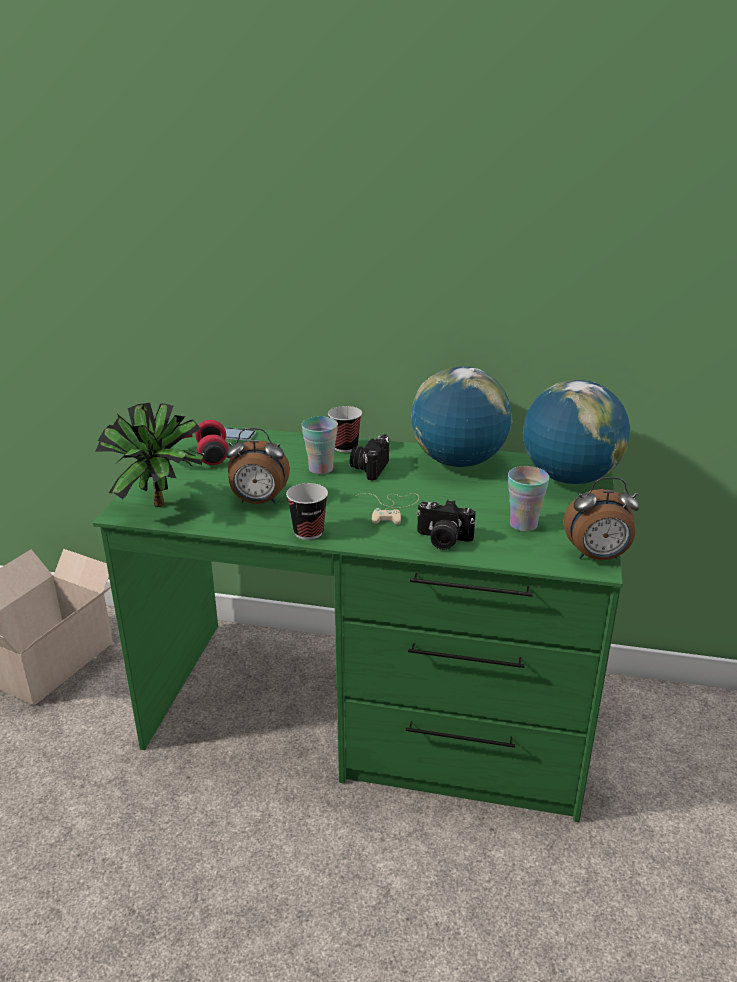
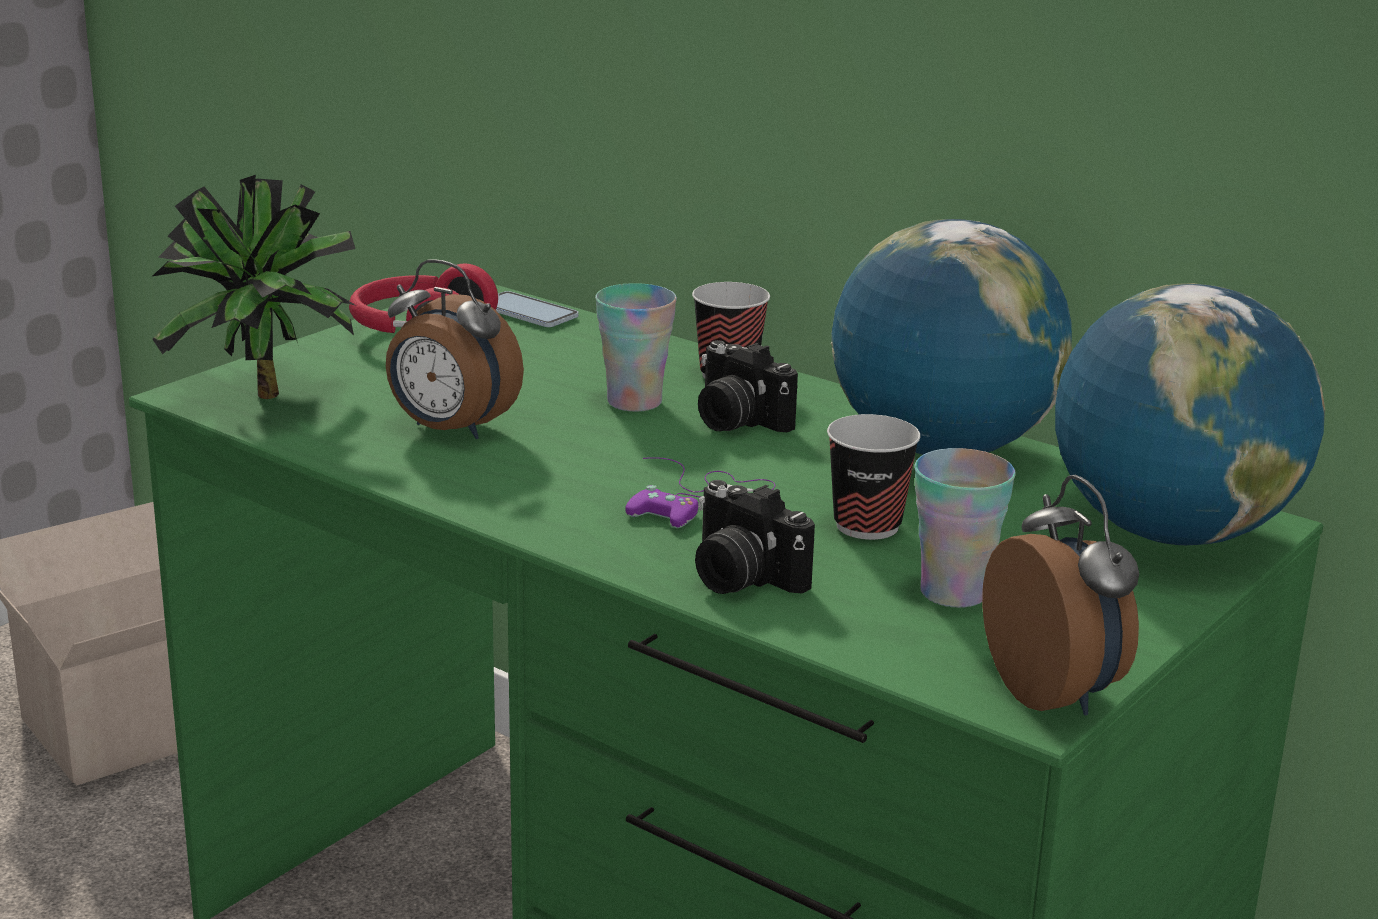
camera: 25 degrees right, 5 degrees down
(308, 532) = (484, 500): cup -> cup (867, 526)
(369, 468) = (735, 421): camera -> camera turned 90 degrees counterclockwise
(391, 508) = (698, 498): beige game controller -> purple game controller
(597, 557) = (1056, 693): alarm clock -> alarm clock turned 135 degrees counterclockwise

